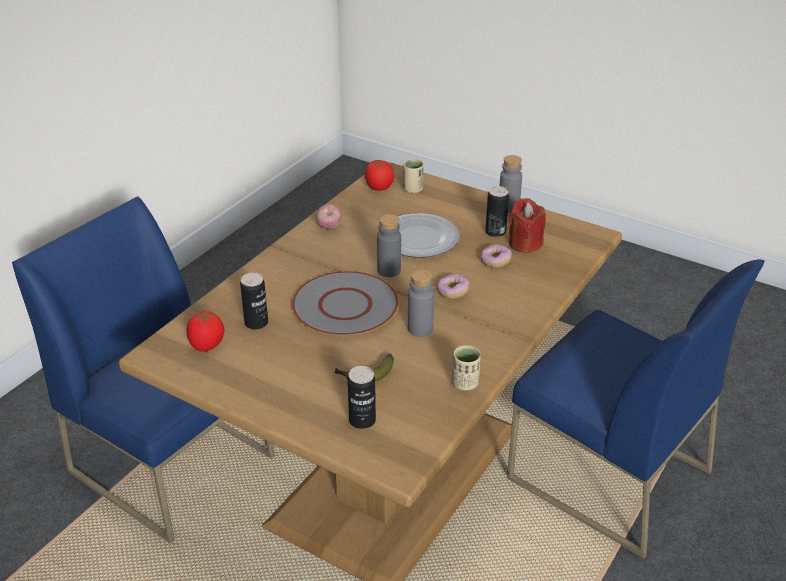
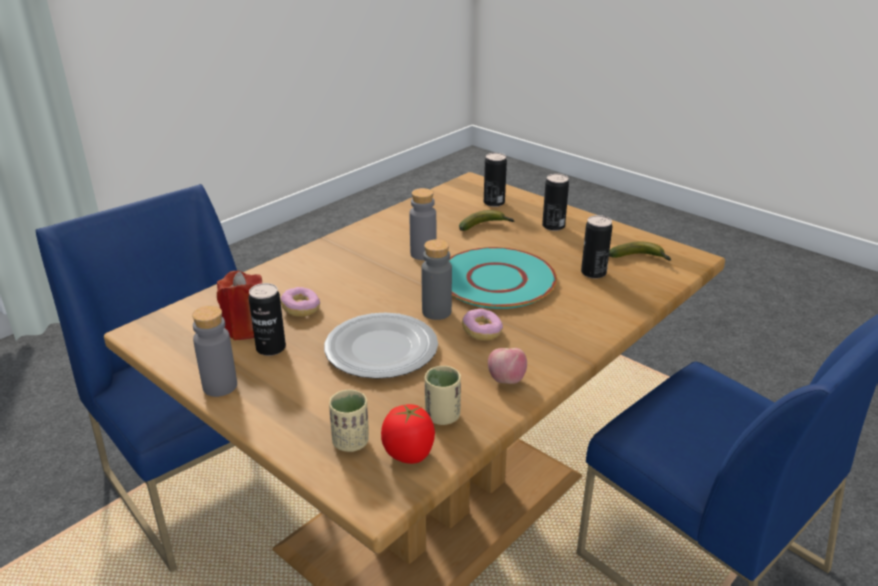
camera: 170 degrees left, 5 degrees down
(206, 345) = (640, 259): tomato -> banana
(290, 385) = (553, 226): none -> can
(346, 306) = (495, 280): grey plate -> turquoise plate
(453, 292) = (372, 282): donut -> donut (482, 332)
(465, 383) = (401, 215): beige cup -> beige cup (442, 416)

